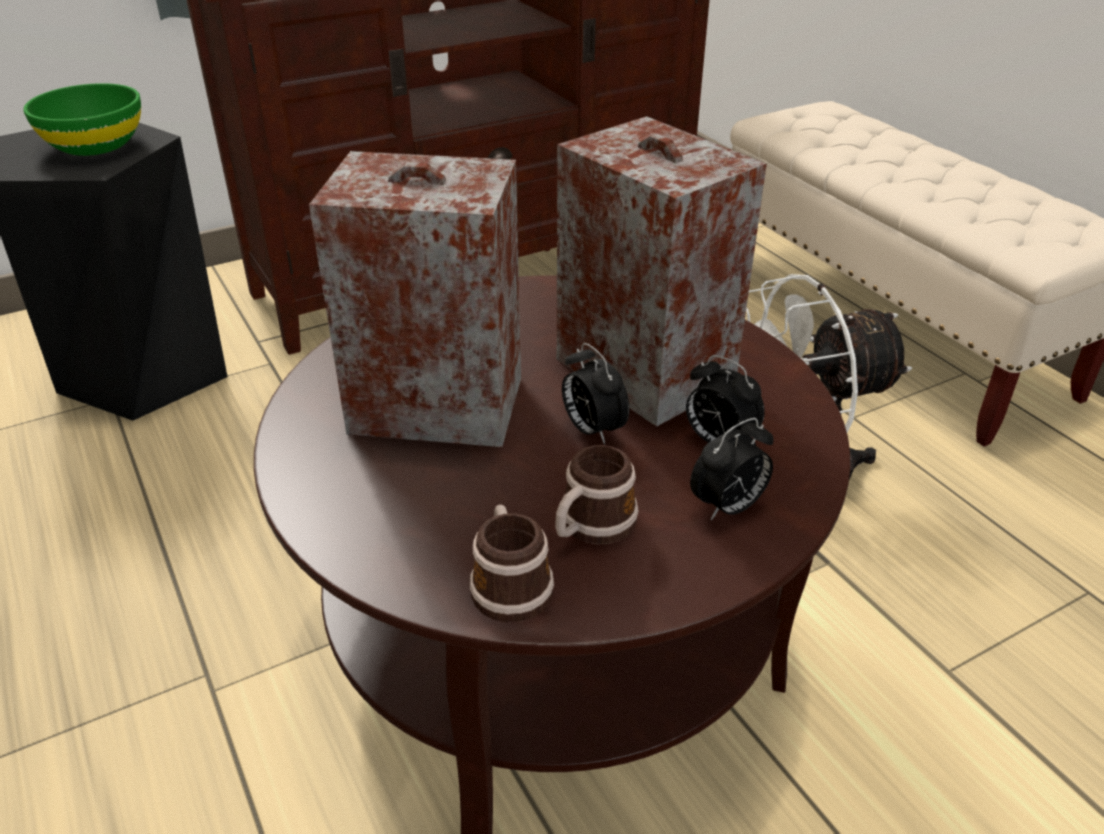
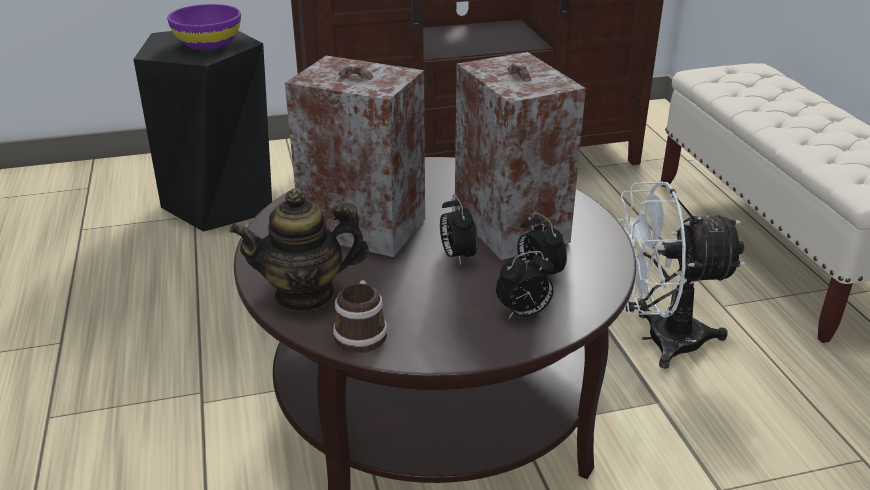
camera: 15 degrees right, 5 degrees down
(95, 145) = (208, 44): green bowl -> purple bowl
(395, 533) = (305, 294): none -> teapot
(590, 527) = (428, 310): mug -> none

